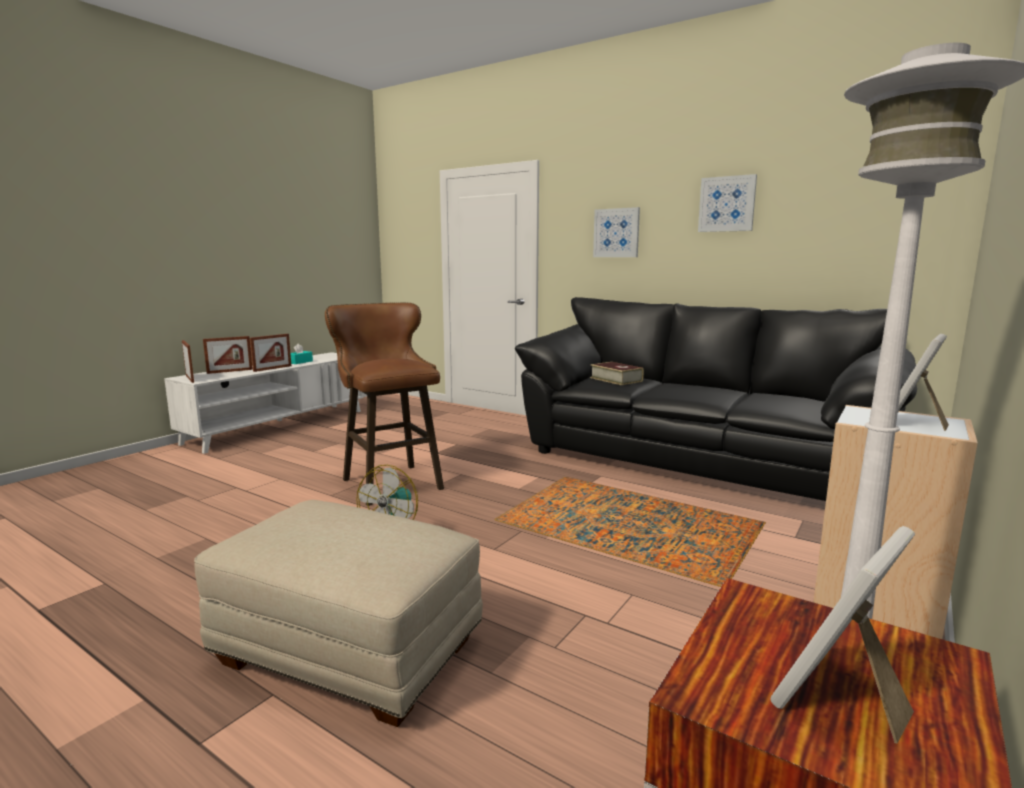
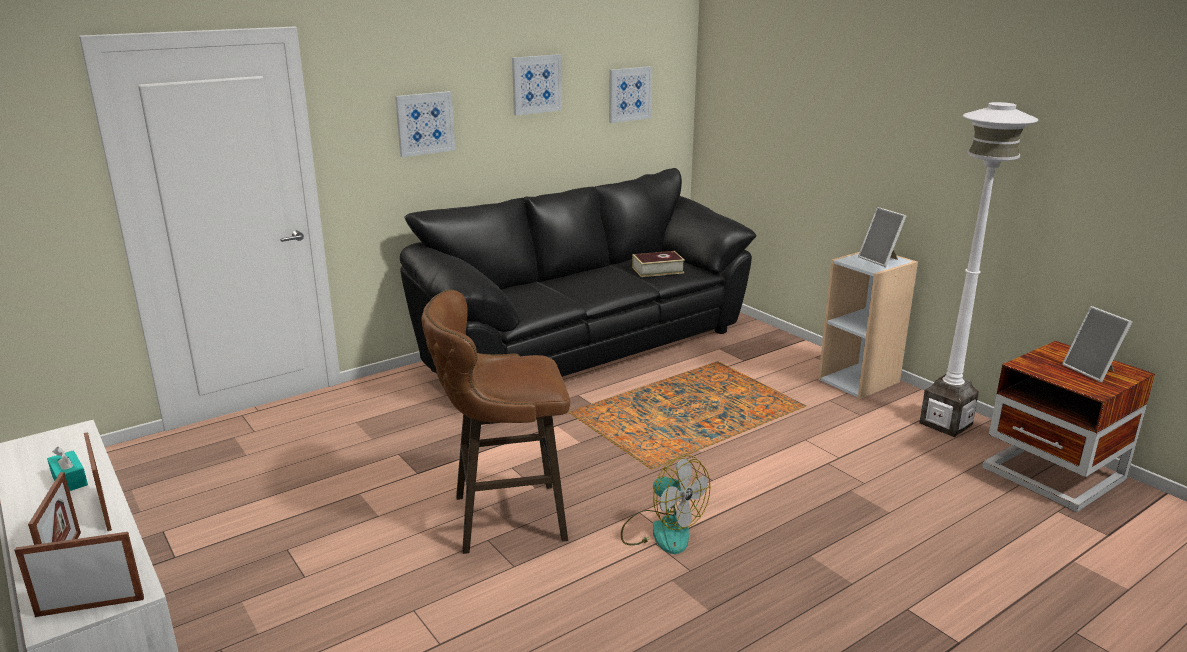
camera: 70 degrees left, 10 degrees up
(348, 651) = (858, 570): beige ottoman -> none
(616, 379) = (528, 295): book -> book (657, 270)
(854, 219) = (629, 94): none -> picture

